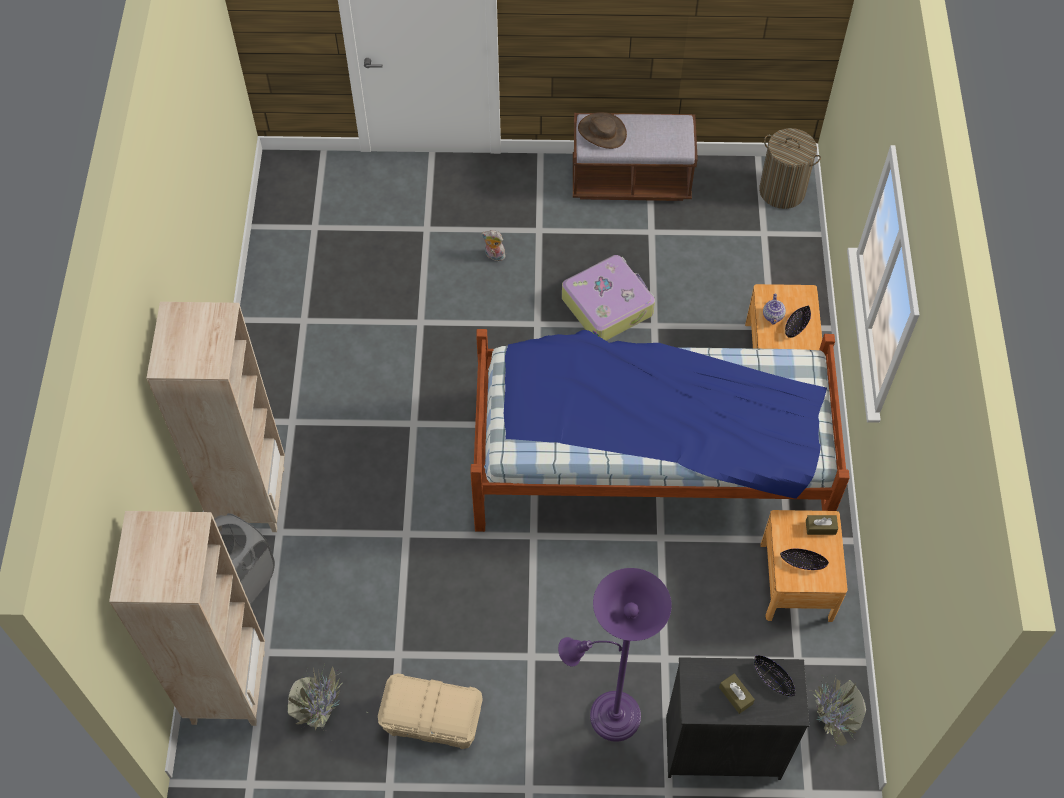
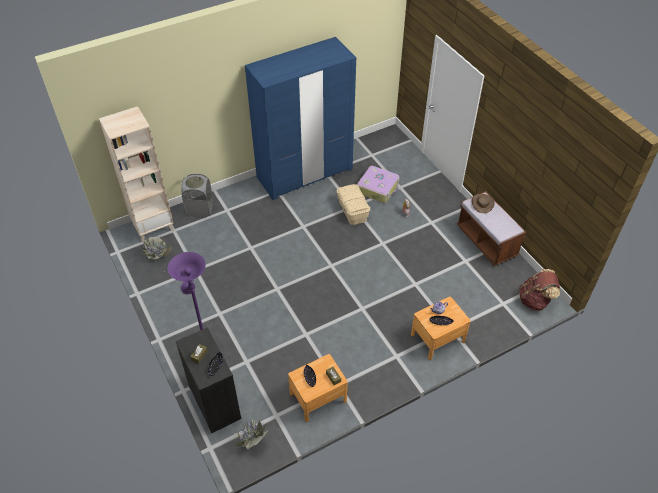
camera: 60 degrees right, 10 degrees down
(250, 498) = (236, 195): beige bookcase -> none
(280, 355) = (304, 173): none -> blue wardrobe
(432, 721) = (172, 294): beige storage box -> beige storage box (352, 211)
(607, 305) = (412, 263): suitcase -> suitcase (378, 188)
(648, 462) = (341, 313): bed -> none
(782, 191) = (535, 300): laundry basket -> brown backpack

